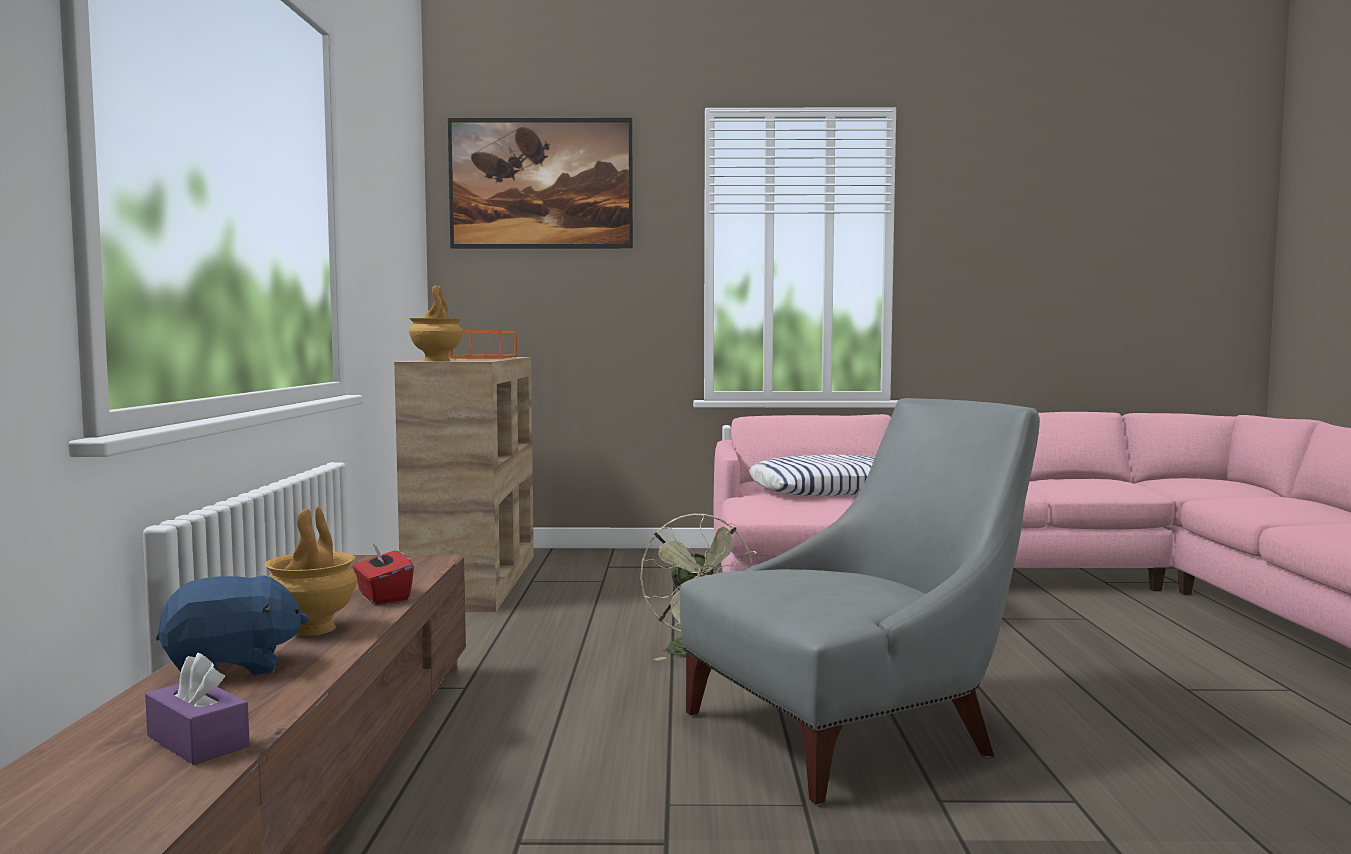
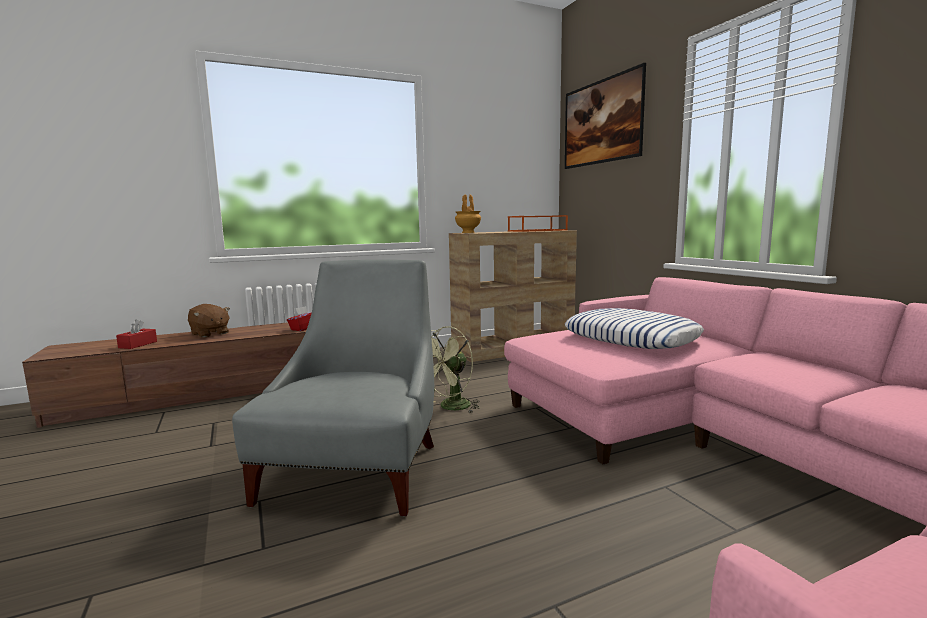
camera: 65 degrees right, 5 degrees up
(197, 741) = (138, 344): purple tissue box -> red tissue box
(232, 668) = (209, 334): blue plush toy -> brown plush toy
(312, 629) = (255, 331): brown vase -> none
(858, 729) = (358, 464): grey armchair -> grey armchair turned 120 degrees counterclockwise

